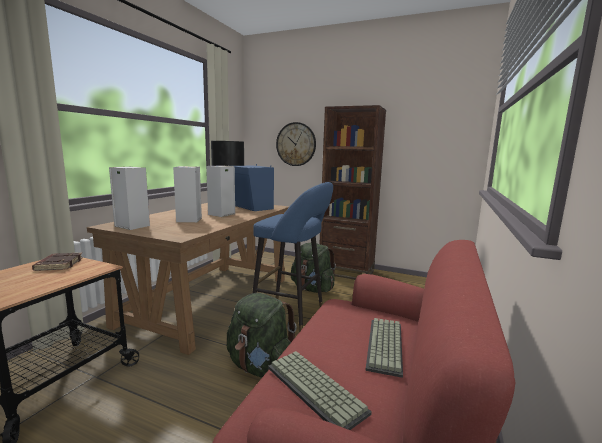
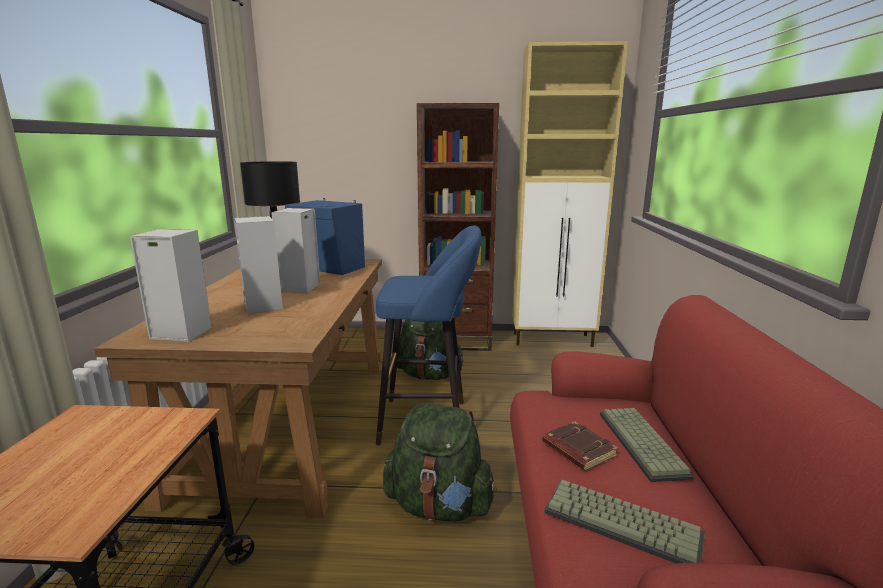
camera: 20 degrees left, 5 degrees up
(58, 265) = (94, 430): brown book -> brown book (577, 450)
(296, 144) = (358, 158): wall clock -> none
(419, 282) = (553, 340): none -> beige cabinet

